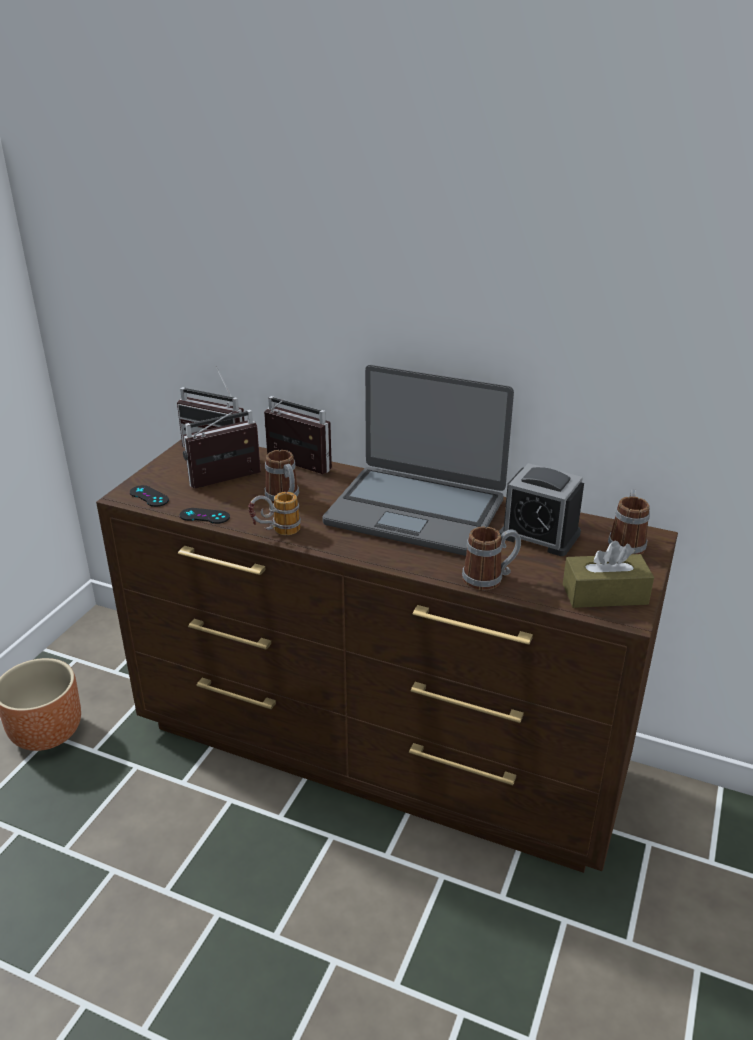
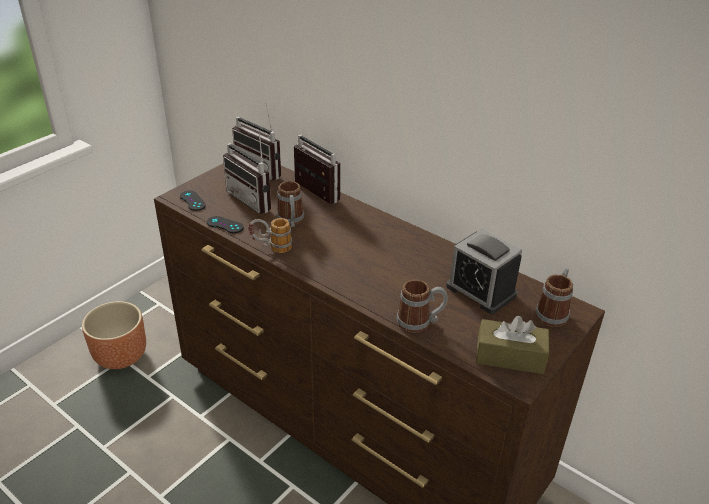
camera: 15 degrees right, 5 degrees up
(227, 483) = (255, 199): radio -> radio turned 120 degrees counterclockwise
(416, 511) = (389, 249): laptop -> none

